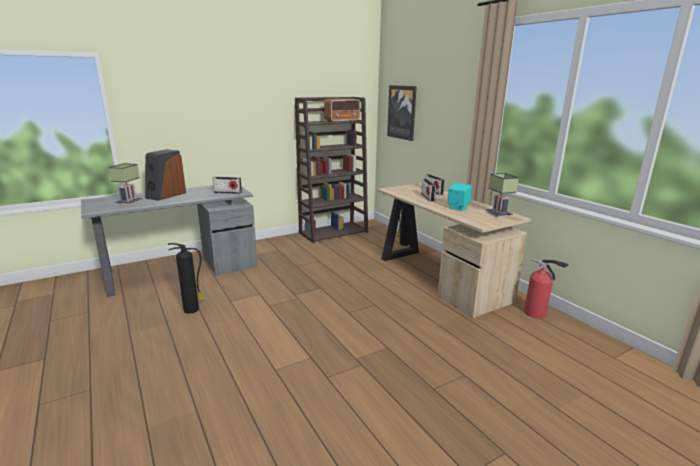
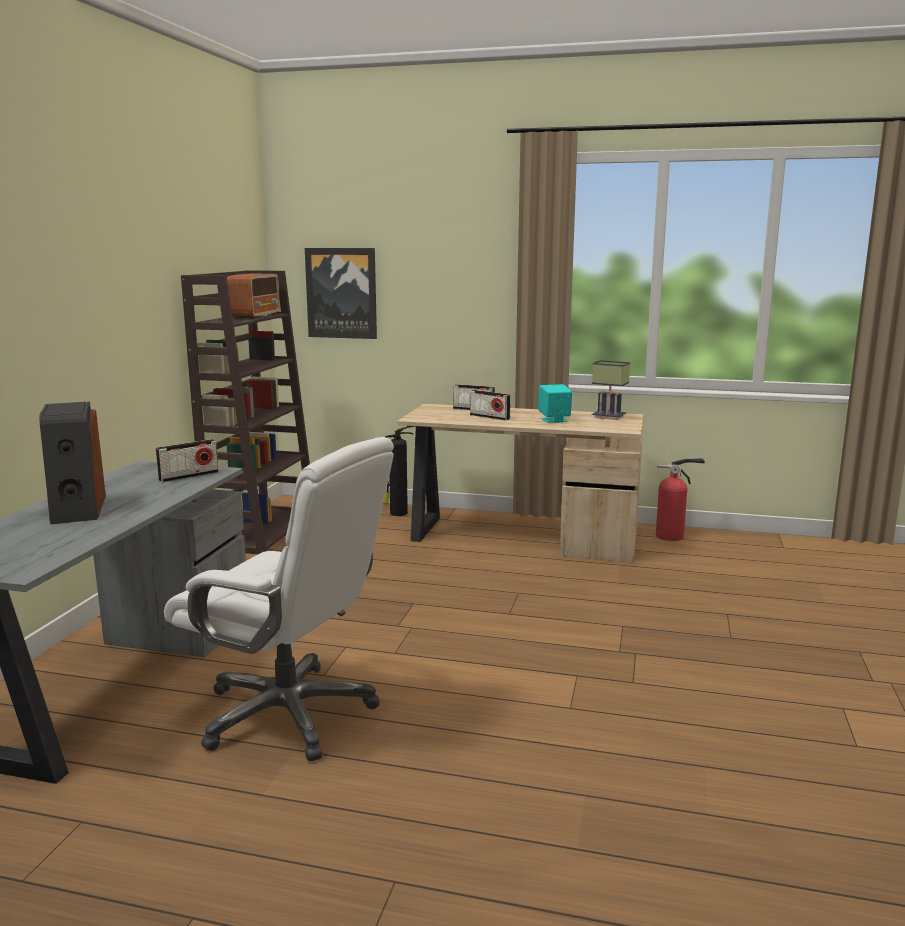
camera: 45 degrees left, 5 degrees down
(129, 202) = (41, 538): table lamp -> none
(192, 309) = (289, 713): fire extinguisher -> white office chair

